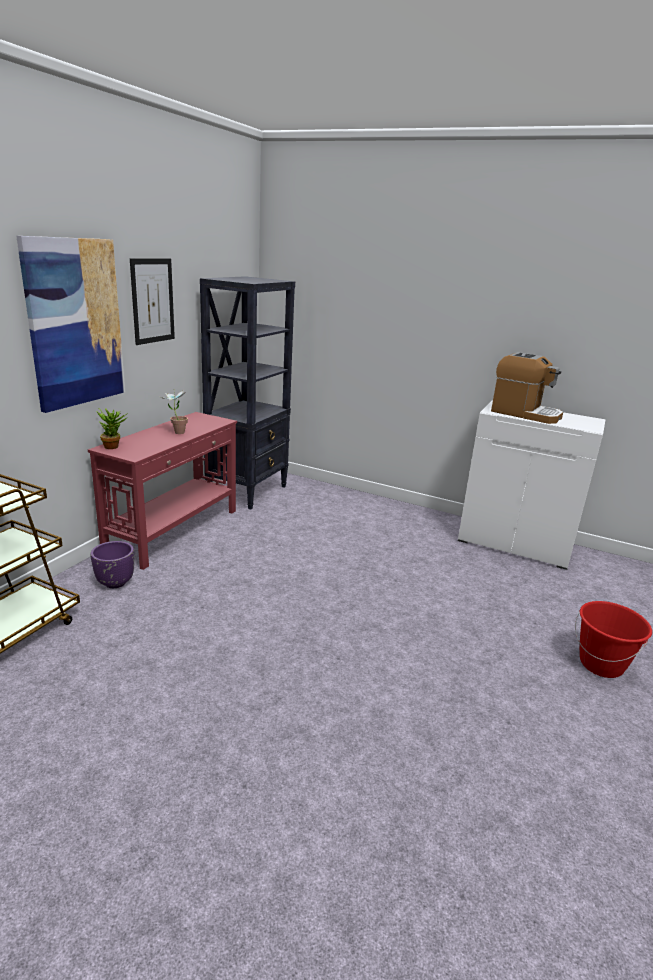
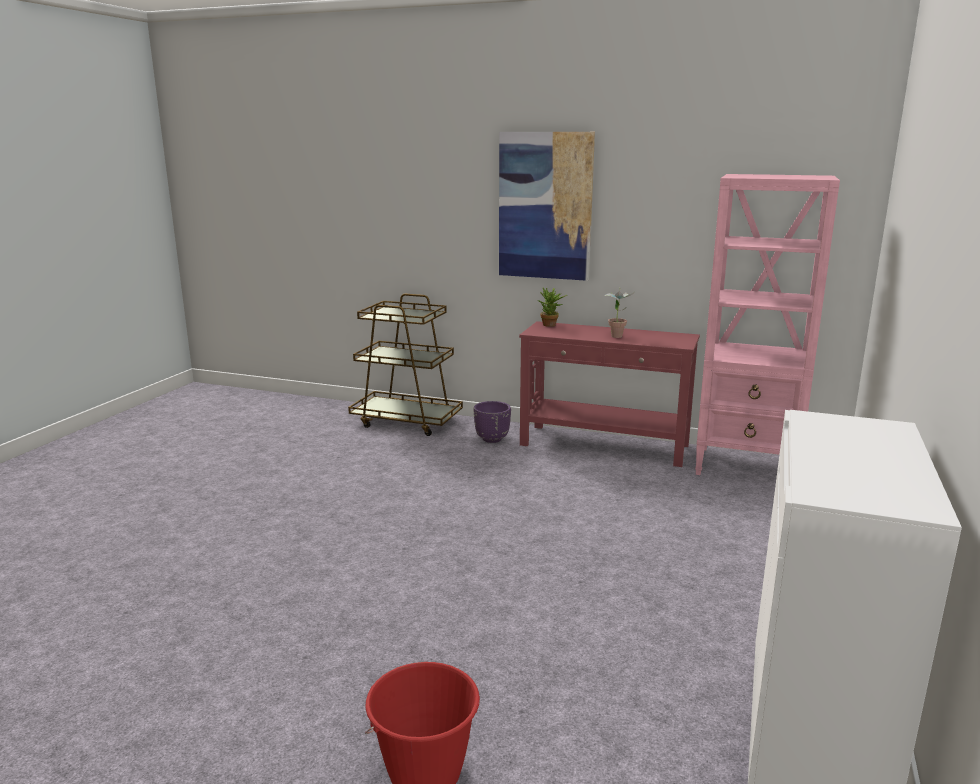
camera: 85 degrees right, 5 degrees down
(152, 301) = (648, 195): picture -> none
(248, 491) = (747, 467): black bookcase -> pink bookcase
(525, 414) = (843, 442): coffee machine -> none

